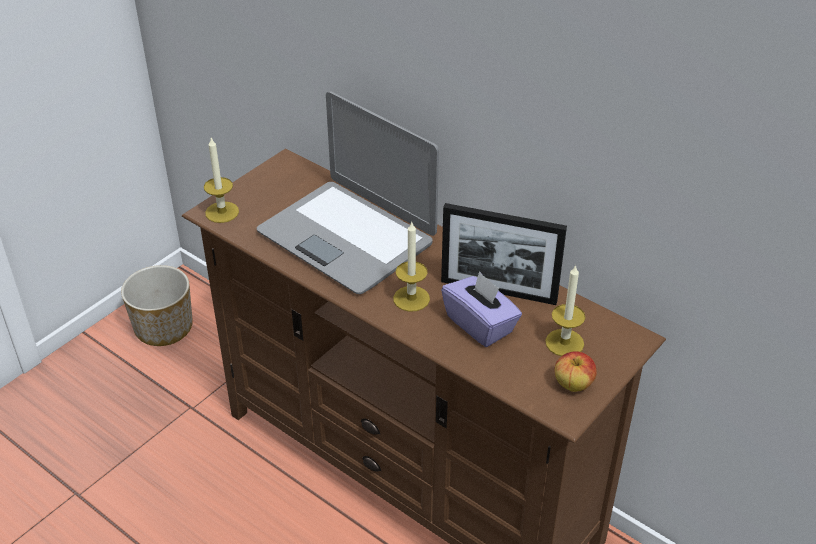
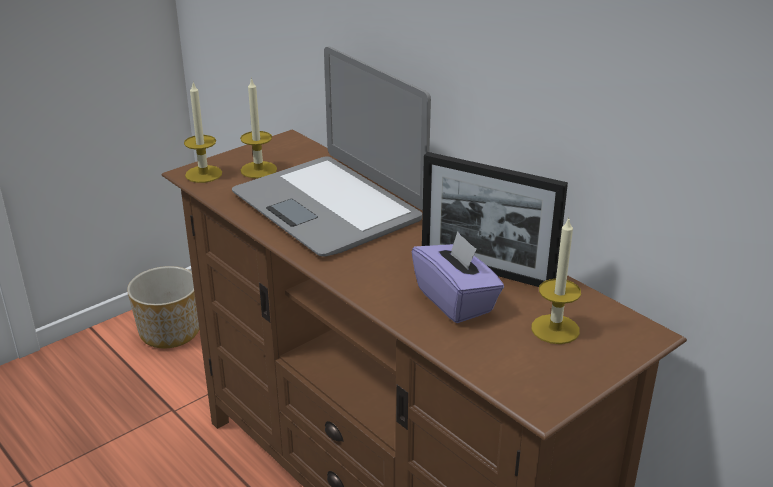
camera: 10 degrees right, 10 degrees down
(411, 298) = (381, 268): candle -> candle (258, 170)
(573, 384) = (556, 374): apple -> none

